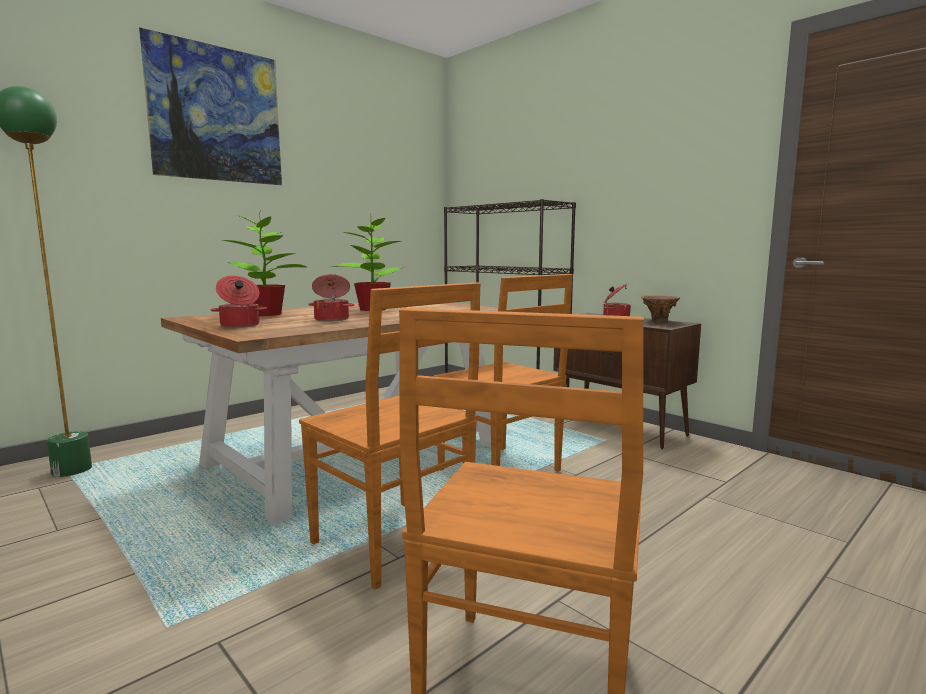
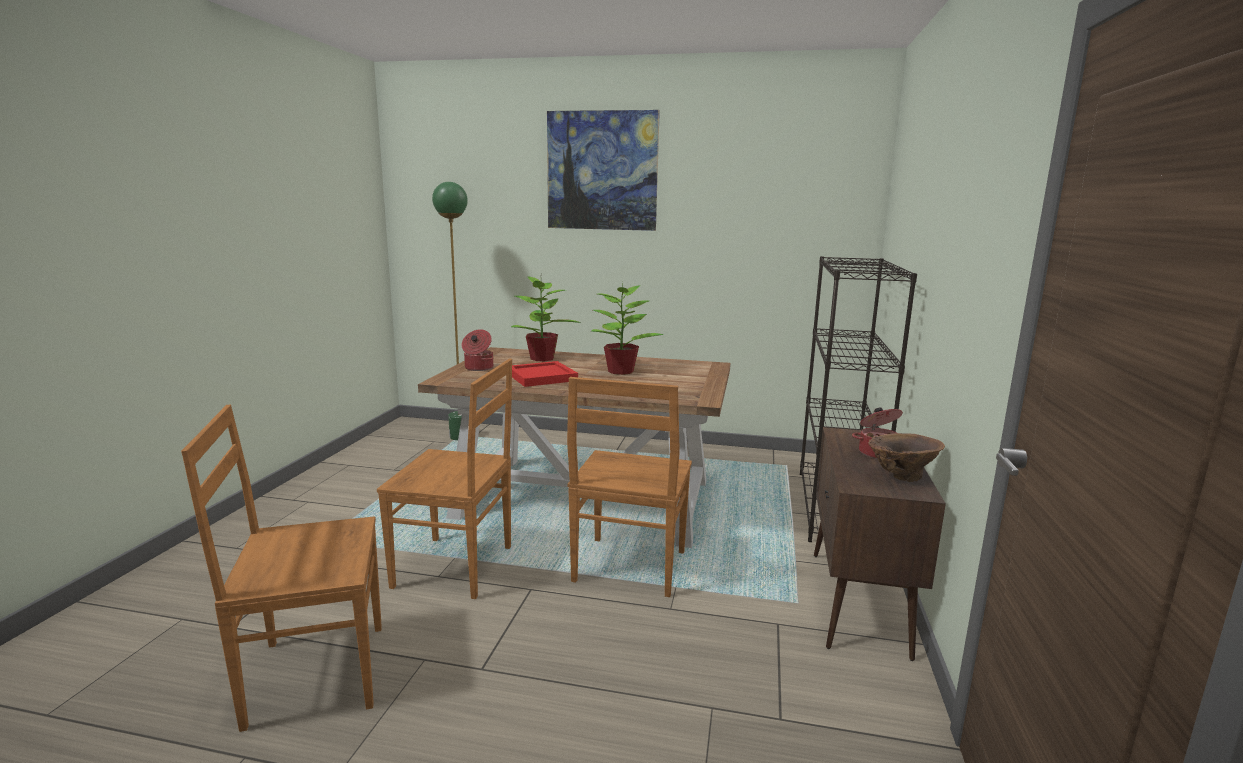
camera: 55 degrees right, 5 degrees up
(332, 319) = (542, 376): cooking pot -> red tray
(395, 542) = (457, 567): brown chair -> brown chair turned 90 degrees counterclockwise

